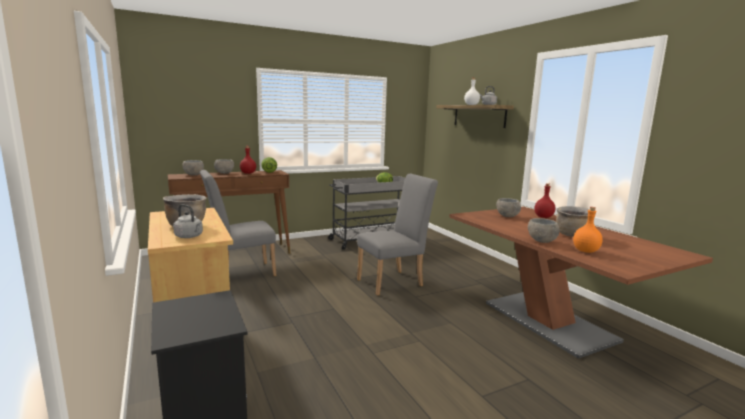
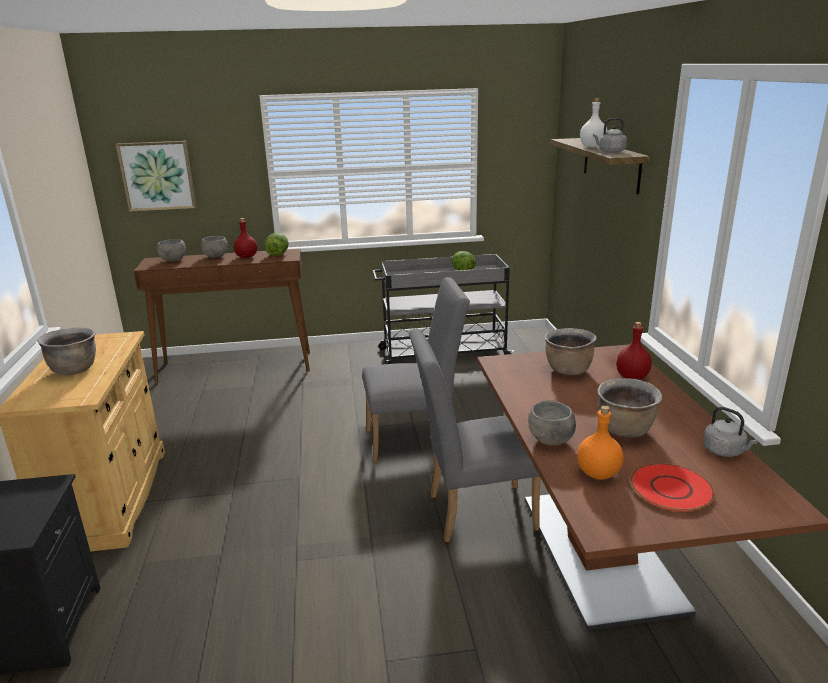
camera: 20 degrees right, 10 degrees up
(179, 116) = (157, 176): none -> picture
(190, 236) = (57, 393): grey kettle -> grey kettle (725, 451)
(240, 273) = (224, 400): grey chair -> grey chair (472, 512)
(507, 216) = (567, 370): grey bowl -> brown cooking pot
(628, 253) = (671, 488): none -> red plate

